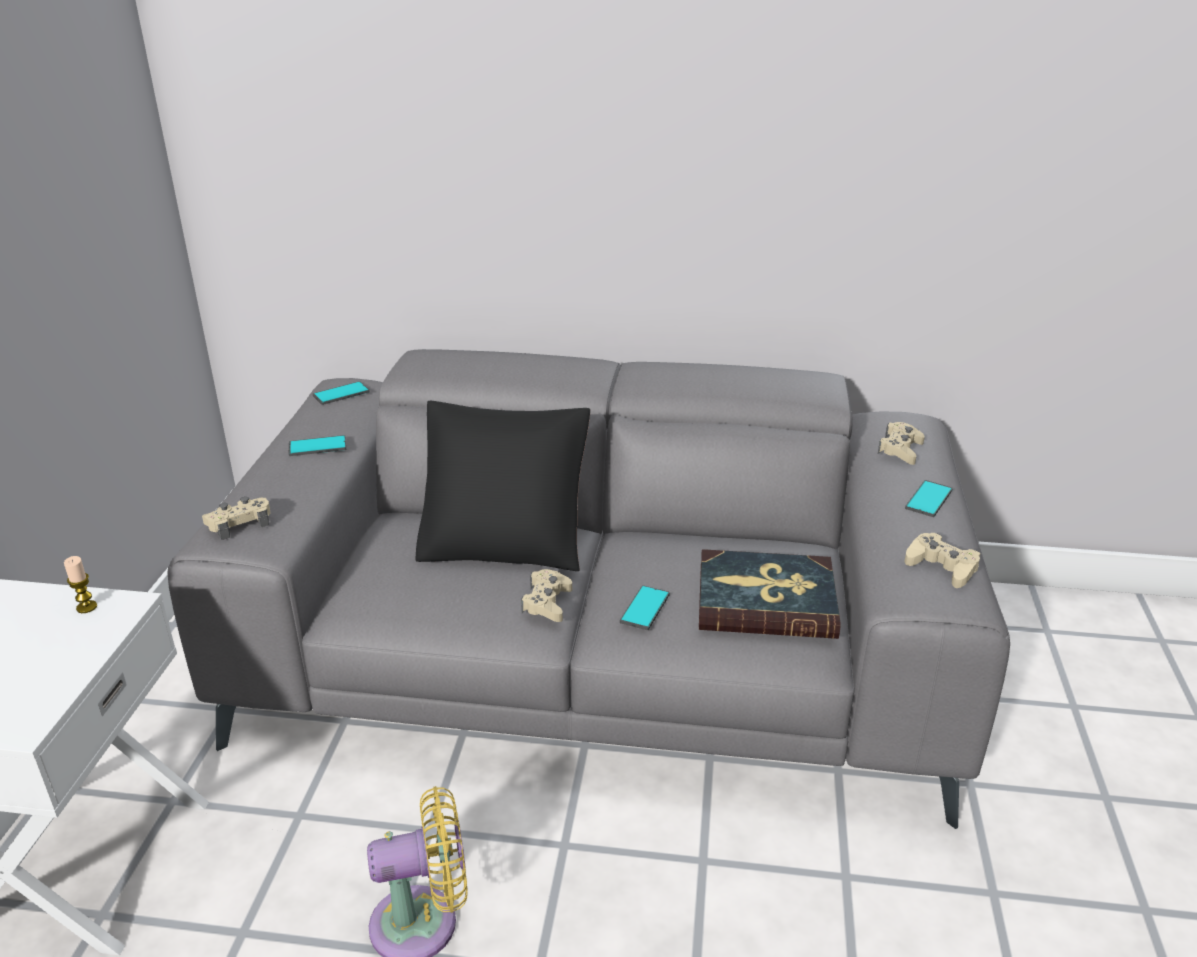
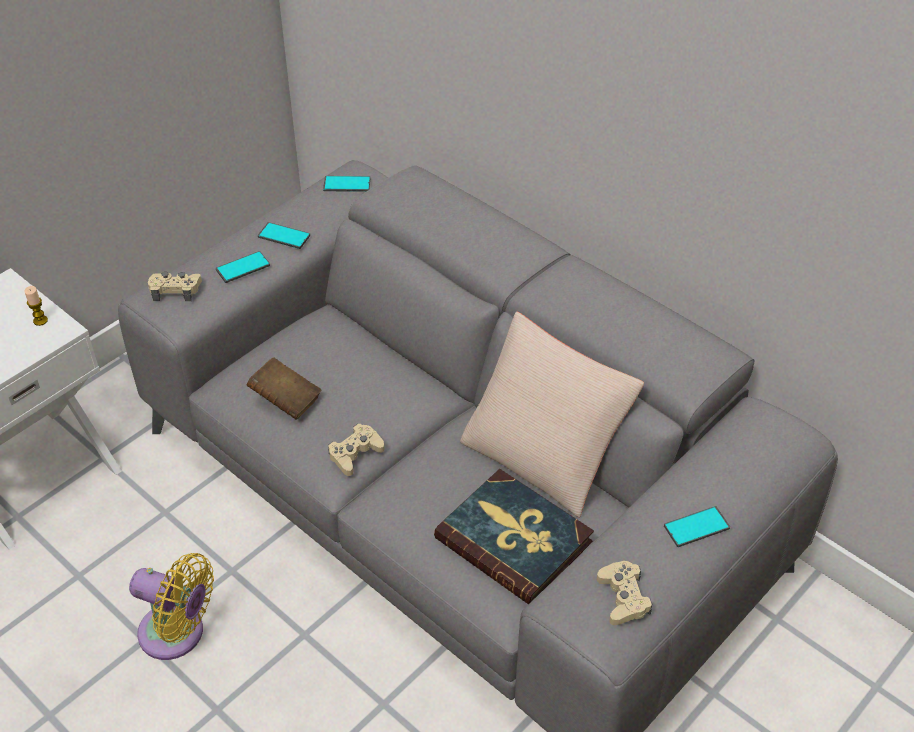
camera: 35 degrees right, 15 degrees up
(428, 591) = (286, 400): none -> brown book
(505, 540) = (379, 379): black pillow -> none
(645, 608) = (417, 497): phone -> phone (243, 268)
(714, 533) = (544, 453): none -> beige pillow
(900, 450) = (737, 462): beige game controller -> none

